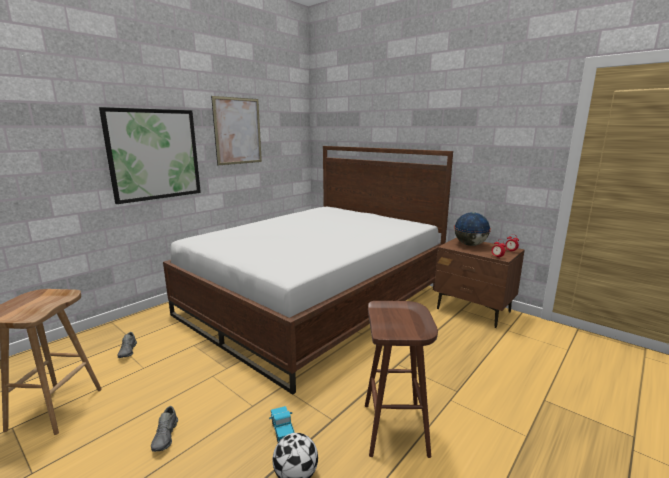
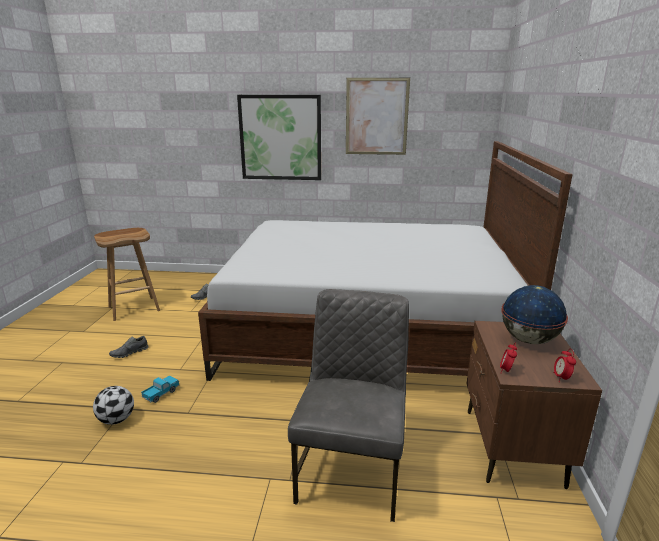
camera: 55 degrees right, 5 degrees up
(396, 430) = (196, 453): brown stool -> none
(461, 363) = (352, 469): none -> grey chair

